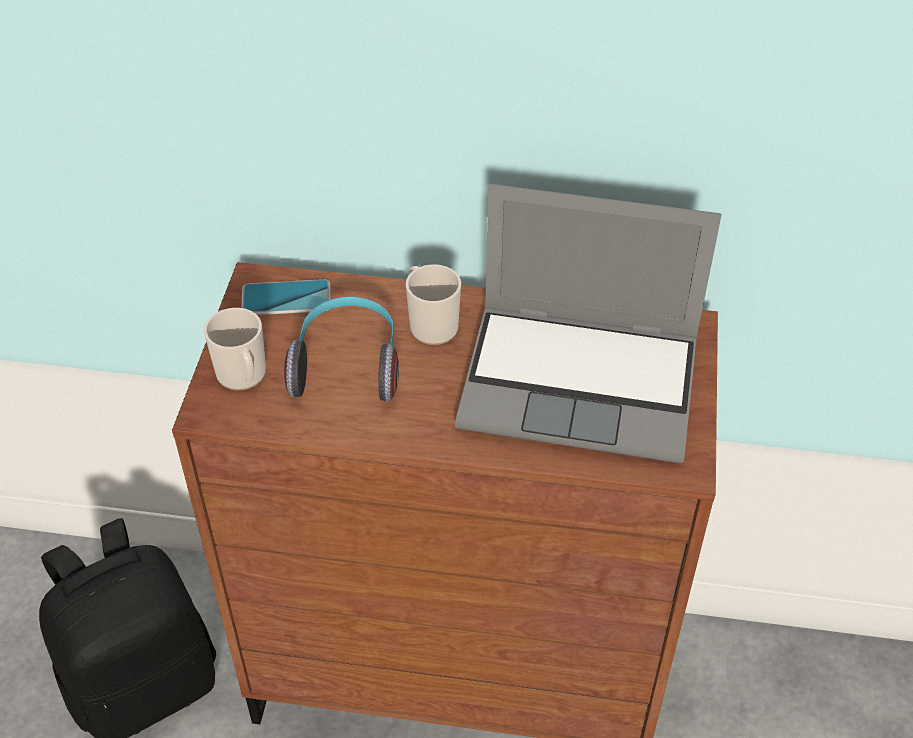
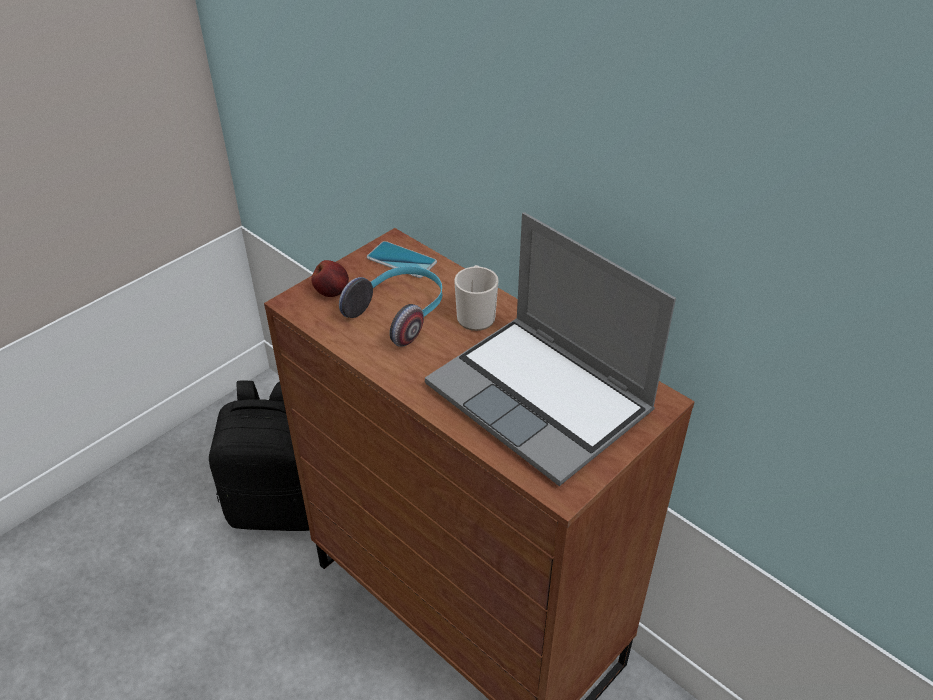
camera: 35 degrees right, 5 degrees down
(243, 376) = (332, 292): mug -> apple

